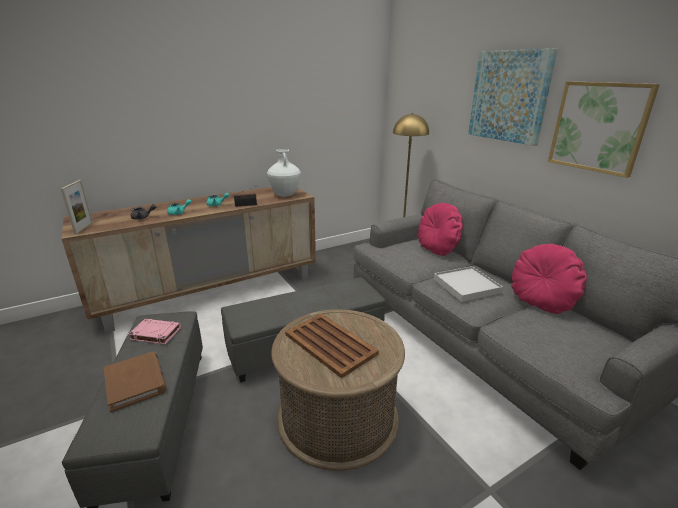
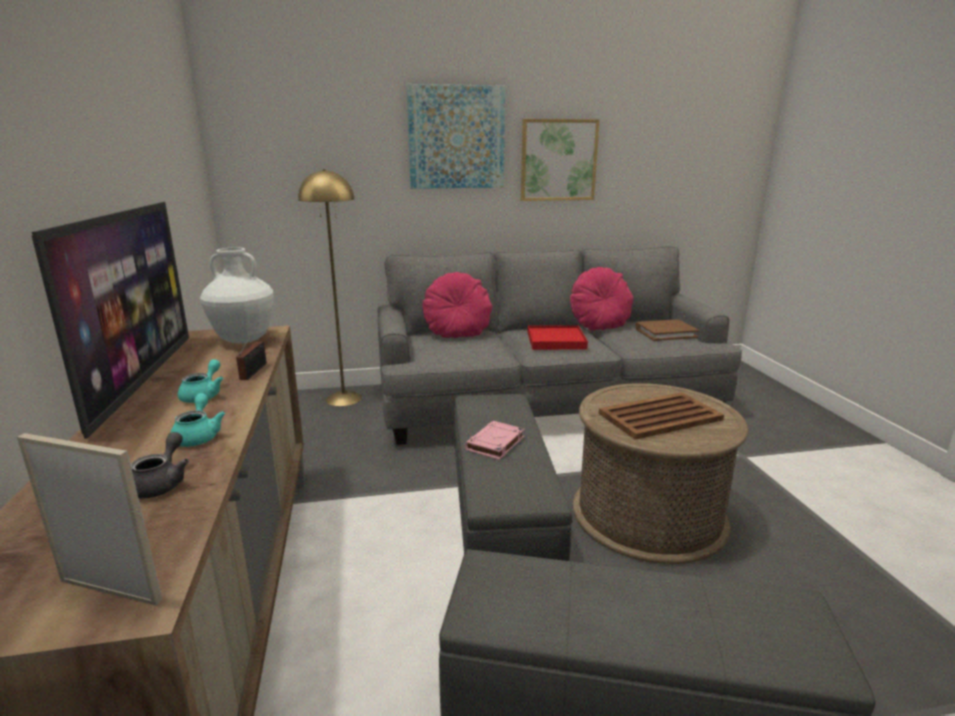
camera: 70 degrees left, 5 degrees down
(136, 382) = (683, 616): brown book -> brown book (665, 333)
(155, 334) = (534, 598): pink book -> pink book (495, 444)
(231, 193) = (143, 379): none -> television
(466, 286) = (556, 341): white tray -> red tray

